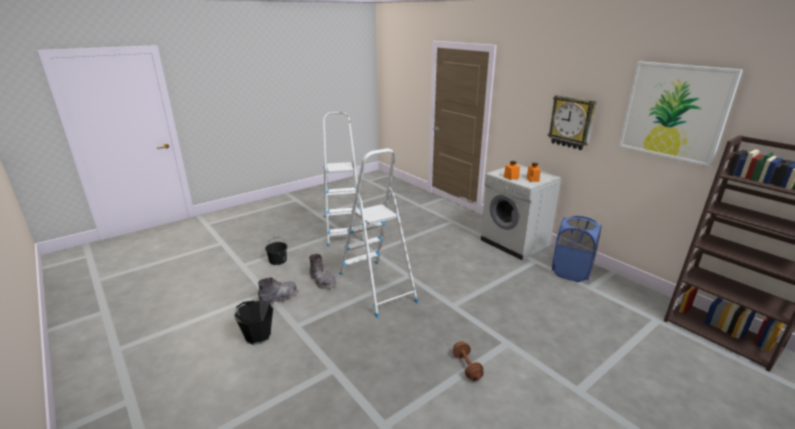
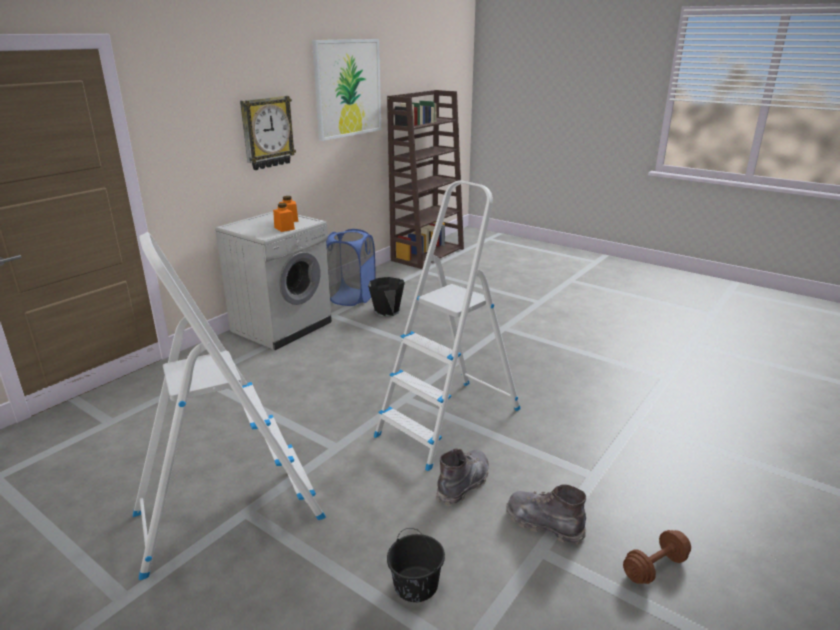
camera: 105 degrees left, 0 degrees up
(257, 336) = (647, 510): black bucket -> black bucket (387, 311)
(467, 367) = (555, 345): brown dumbbell -> brown dumbbell (654, 567)

